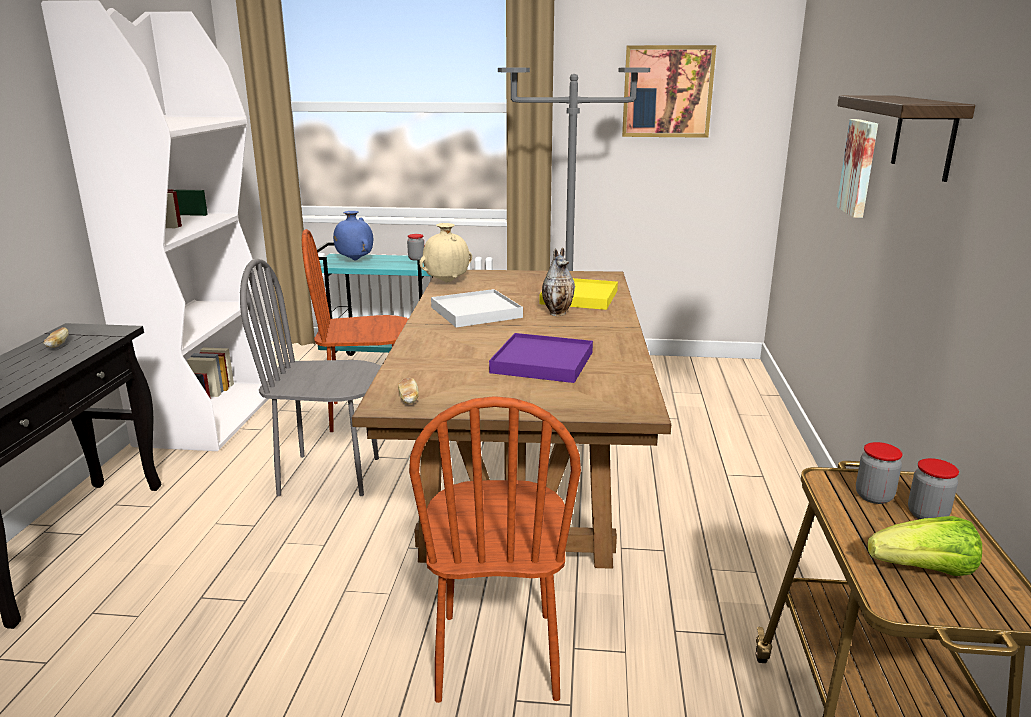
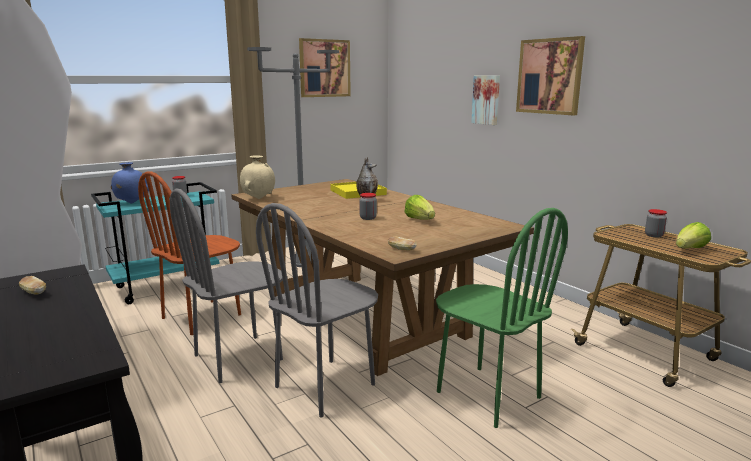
camera: 40 degrees left, 5 degrees down
(353, 547) = (325, 386): none -> grey chair
(476, 312) = (321, 208): white tray -> none
(497, 655) = (487, 395): brown chair -> green chair
(542, 362) = (420, 220): purple tray -> lettuce
(874, 496) = (630, 235): jar -> jar (368, 218)
(924, 136) = (549, 76): shelf -> picture

